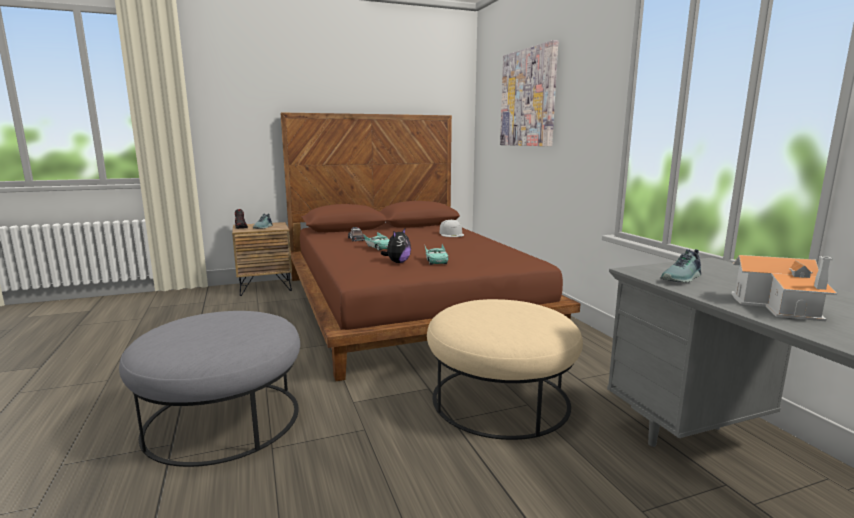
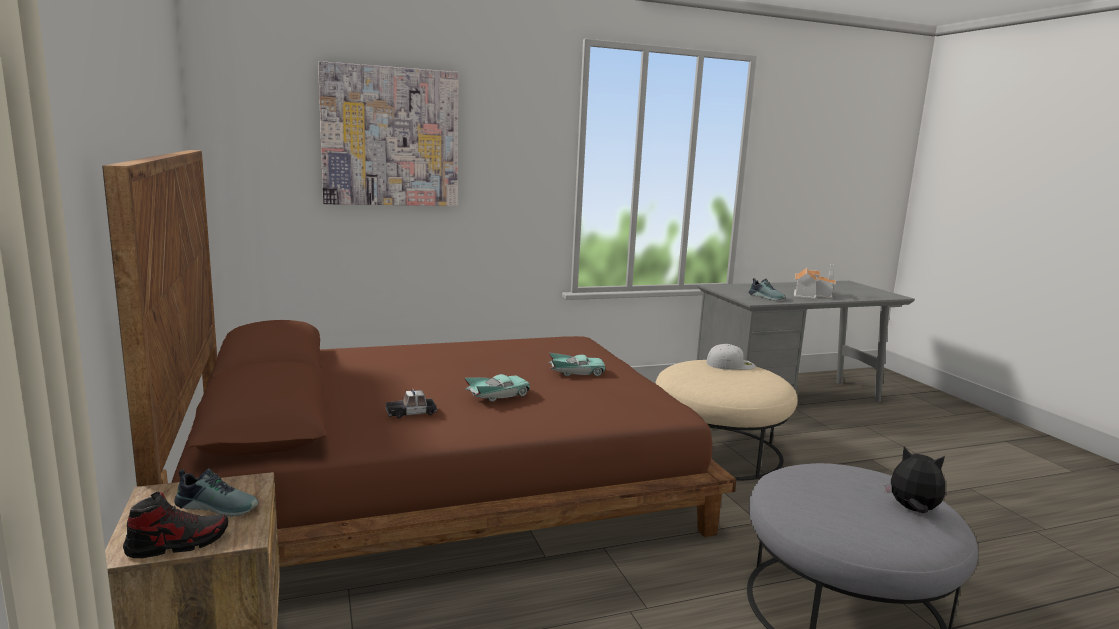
camera: 90 degrees left, 0 degrees up
(398, 262) = (592, 389): plush toy -> plush toy (912, 510)
(452, 234) = (401, 355): white cap -> white cap (731, 364)

